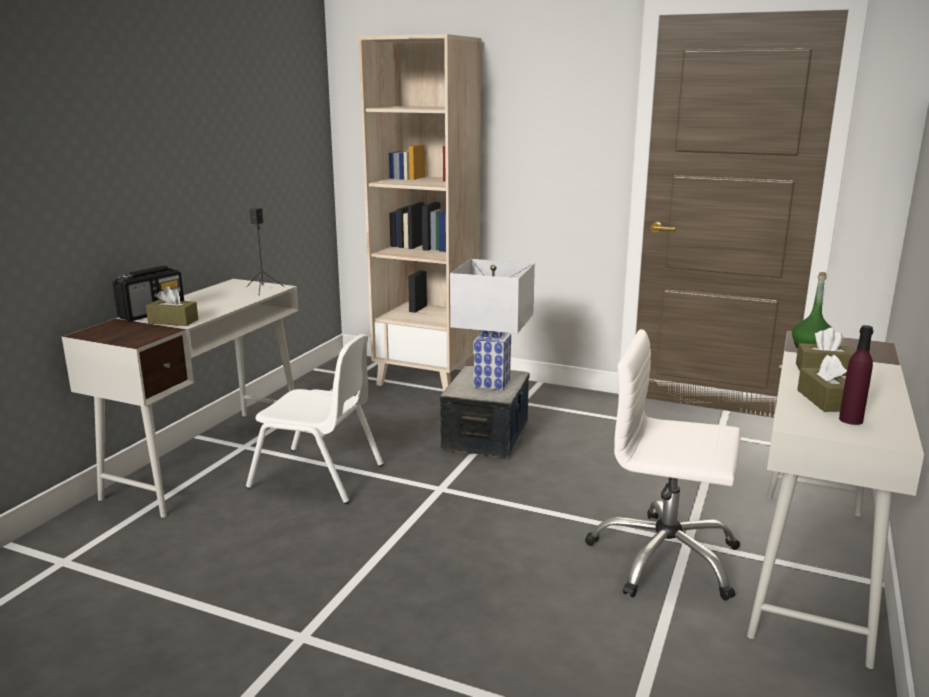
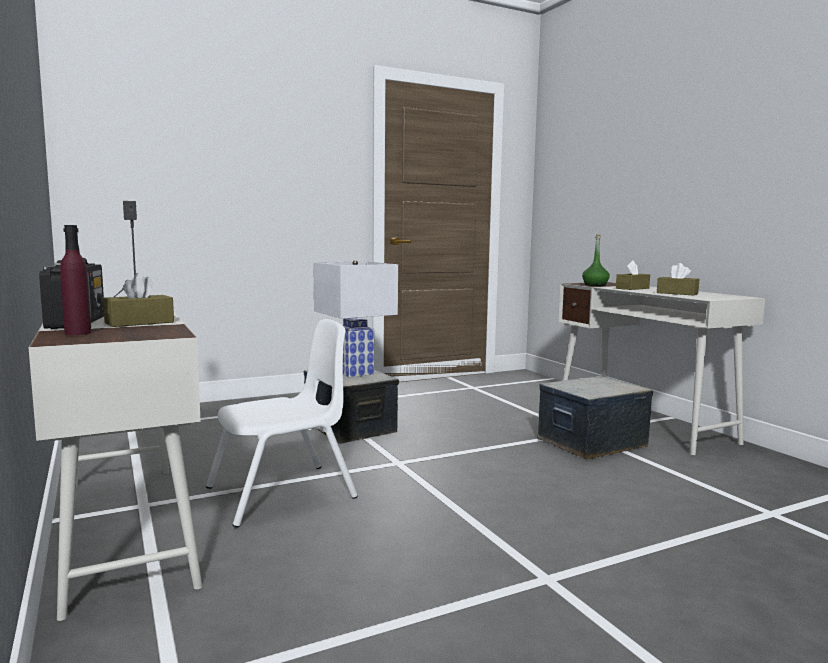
camera: 50 degrees left, 10 degrees down
(428, 379) = (212, 411): beige bookcase -> none
(664, 558) = (591, 442): white office chair -> storage box
(850, 420) = (709, 295): purple bottle -> purple bottle (78, 333)

